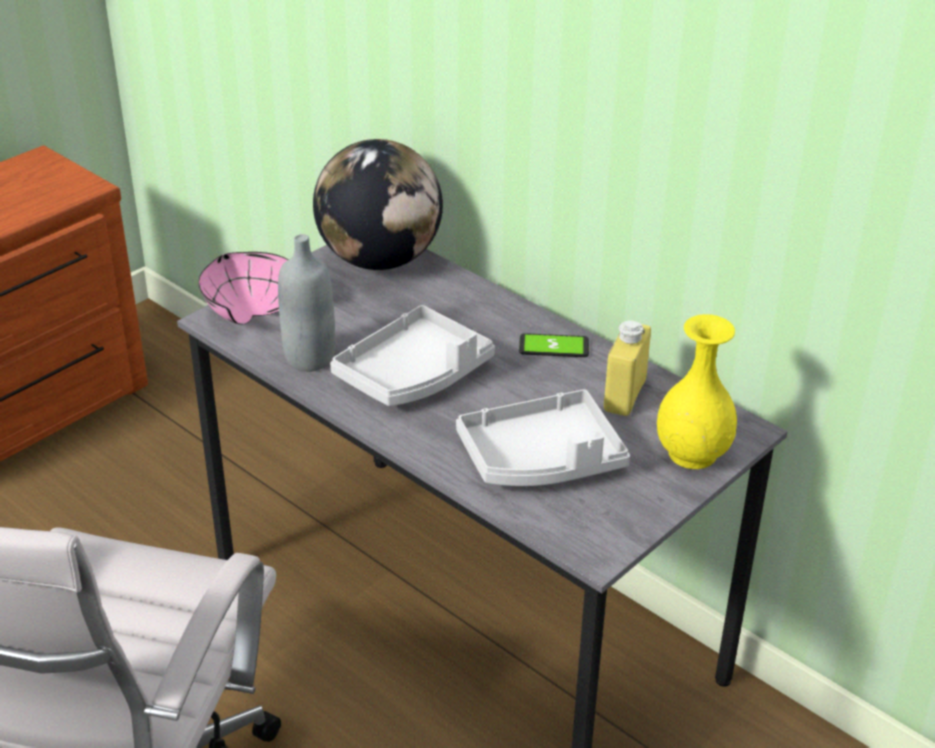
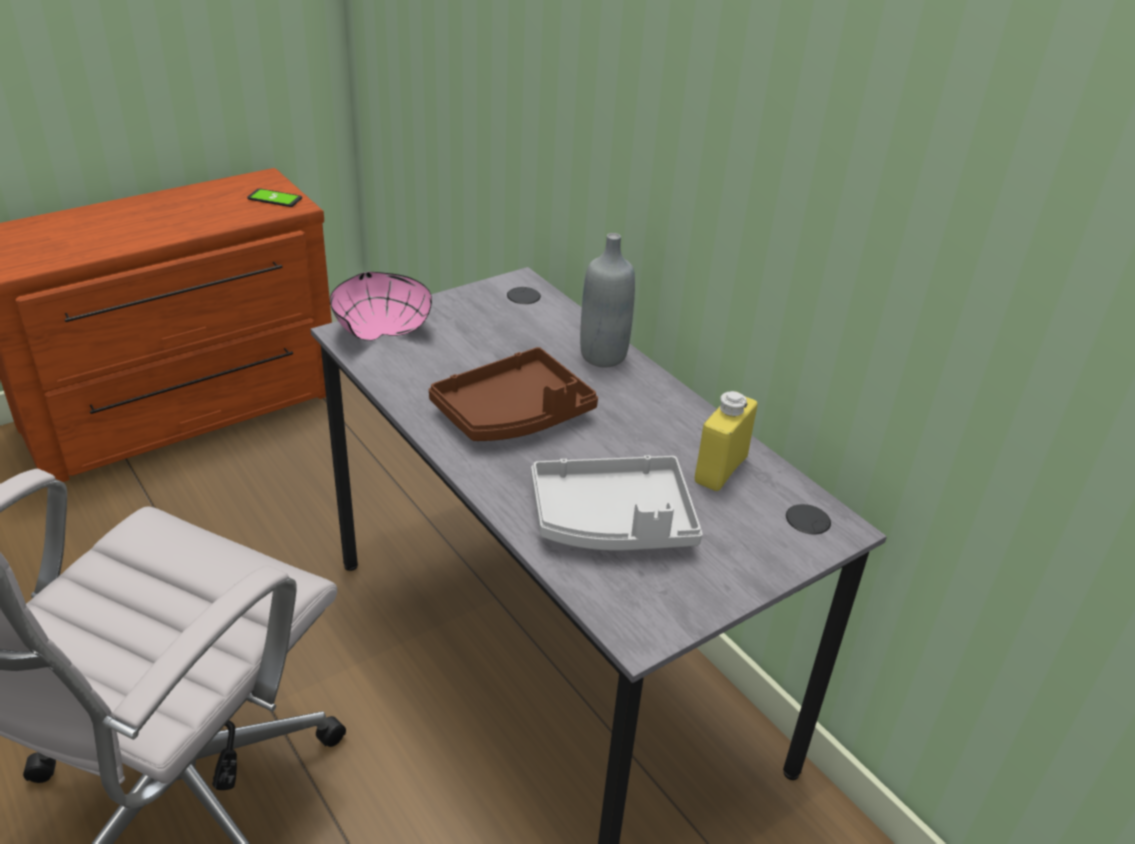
camera: 10 degrees right, 0 degrees up
(310, 358) = (418, 382): grey bottle -> grey bottle (603, 356)
(379, 260) = (521, 302): globe -> none
(414, 375) = (514, 414): grey tray -> brown tray
(554, 347) = (663, 409): phone -> phone (275, 199)
(691, 453) = (775, 542): yellow vase -> none

